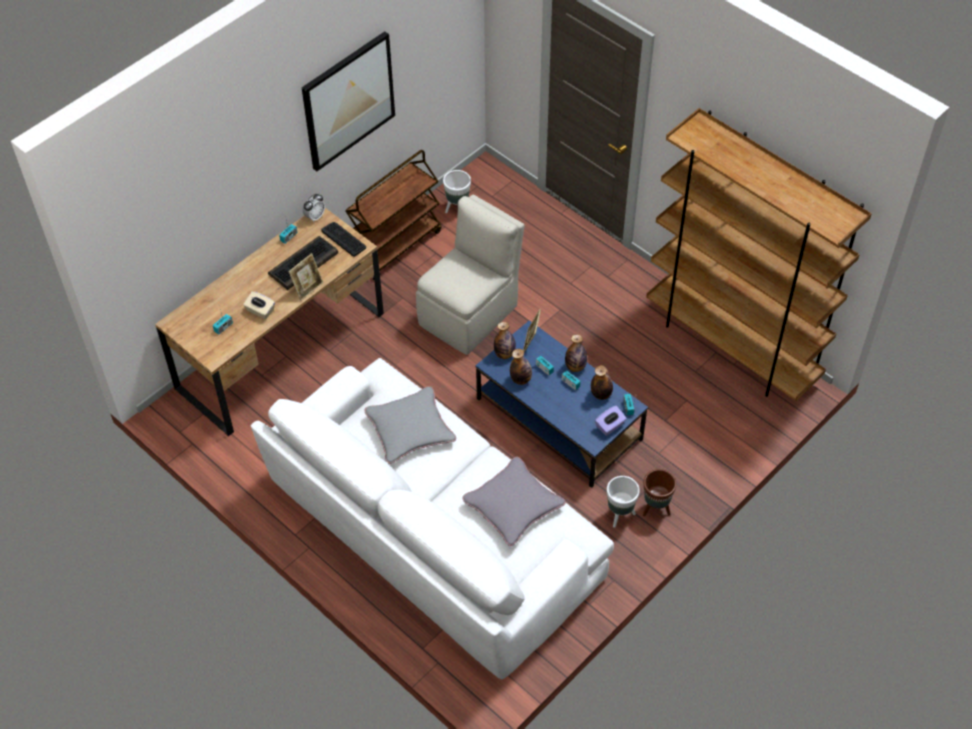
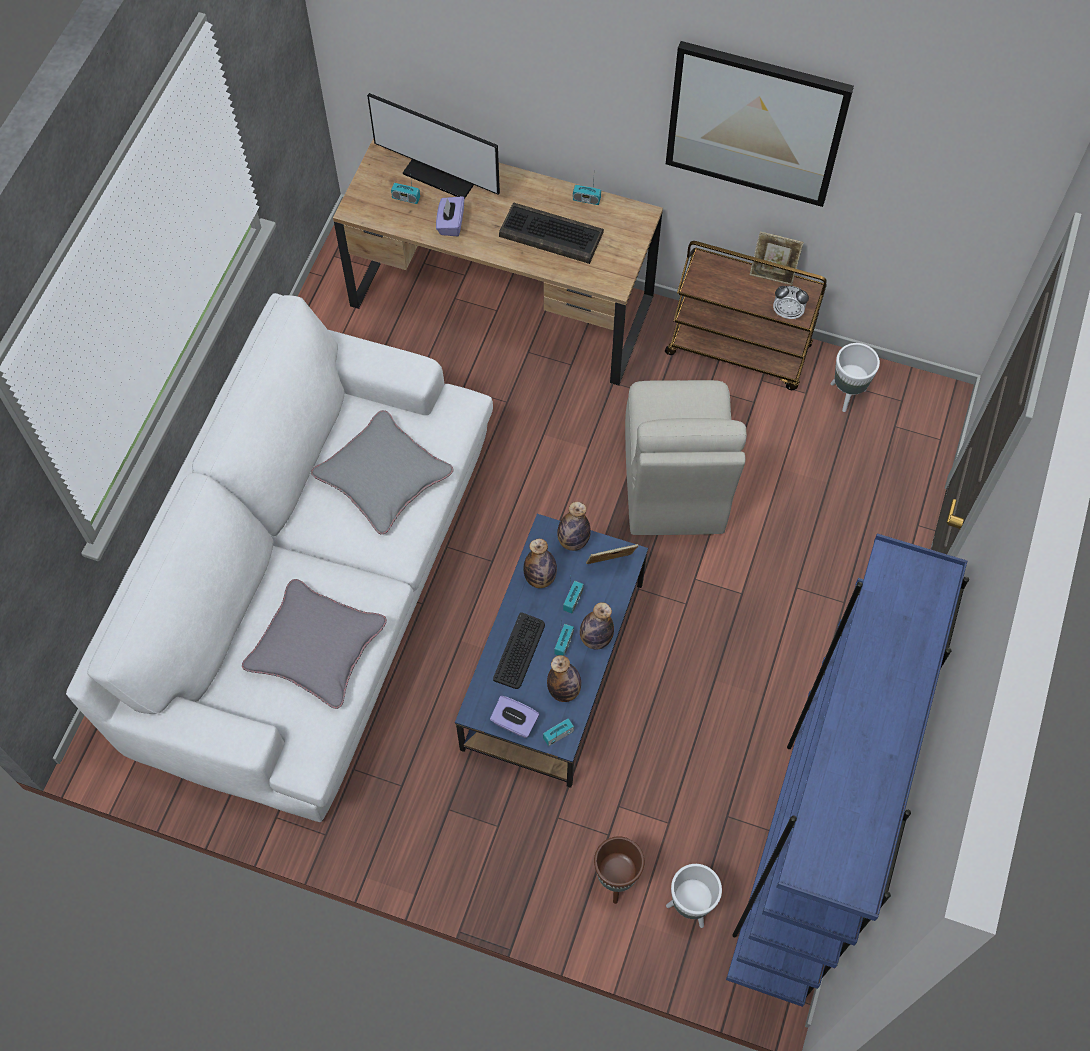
camera: 65 degrees right, 10 degrees up
(218, 303) = (441, 175): none -> monitor
(260, 311) = (450, 224): beige tissue box -> purple tissue box
(308, 288) = (513, 257): picture frame -> picture frame (772, 273)
(315, 217) = (637, 212): alarm clock -> alarm clock (787, 313)
(344, 239) = (617, 260): keyboard -> keyboard (519, 651)
(470, 313) = (673, 485): beige chair -> beige chair turned 75 degrees clockwise
(620, 515) = (431, 804): white planter -> white planter (689, 907)
(655, 509) = (462, 848): brown planter -> brown planter (615, 880)
(732, 346) = (801, 852): brown bookcase -> blue bookcase

